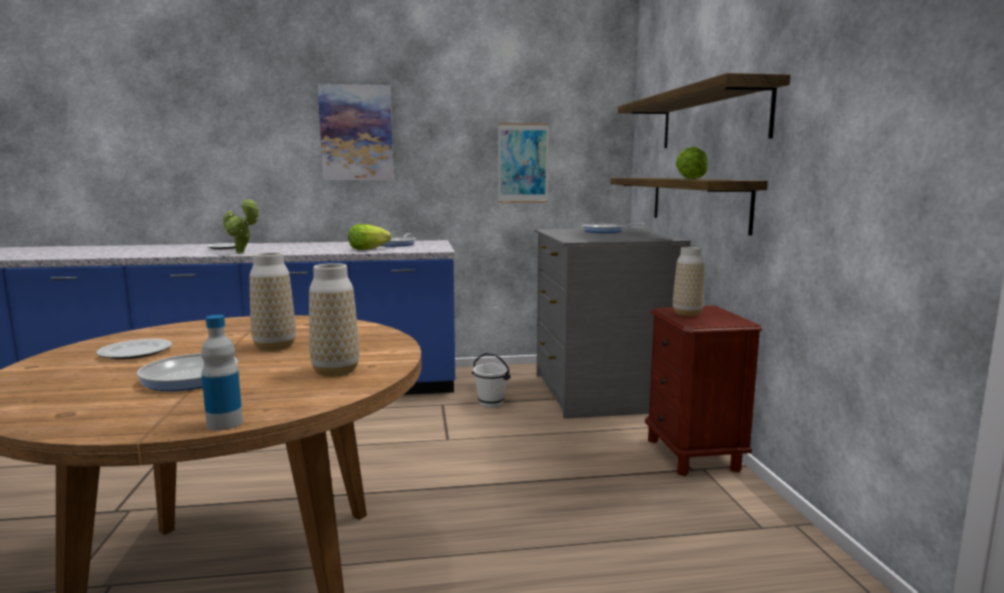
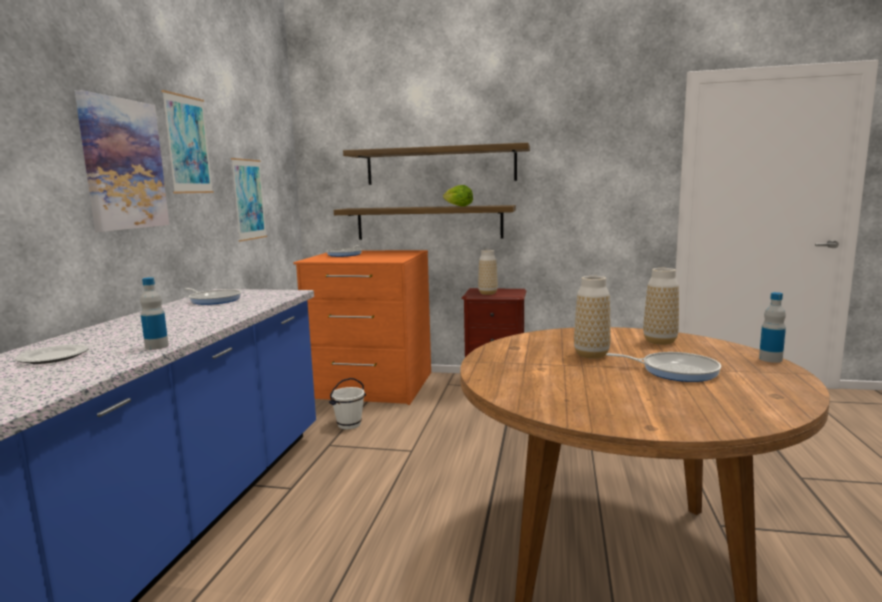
camera: 70 degrees left, 0 degrees up
(136, 352) = (601, 393): plate -> none
(242, 253) = (156, 346): potted plant -> bottle
(367, 249) = (241, 307): lettuce -> none
(435, 114) = (188, 145): none -> picture
(600, 392) = (371, 386): grey dresser -> orange dresser

